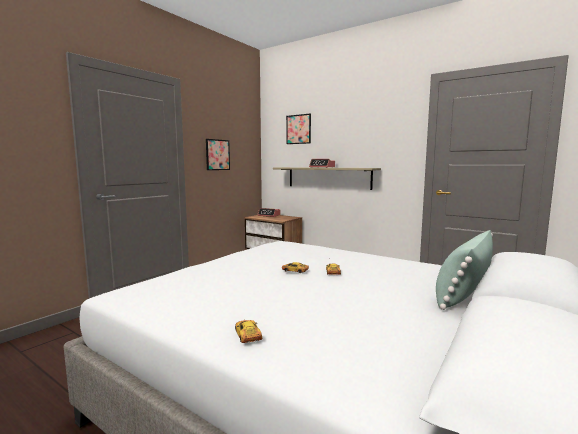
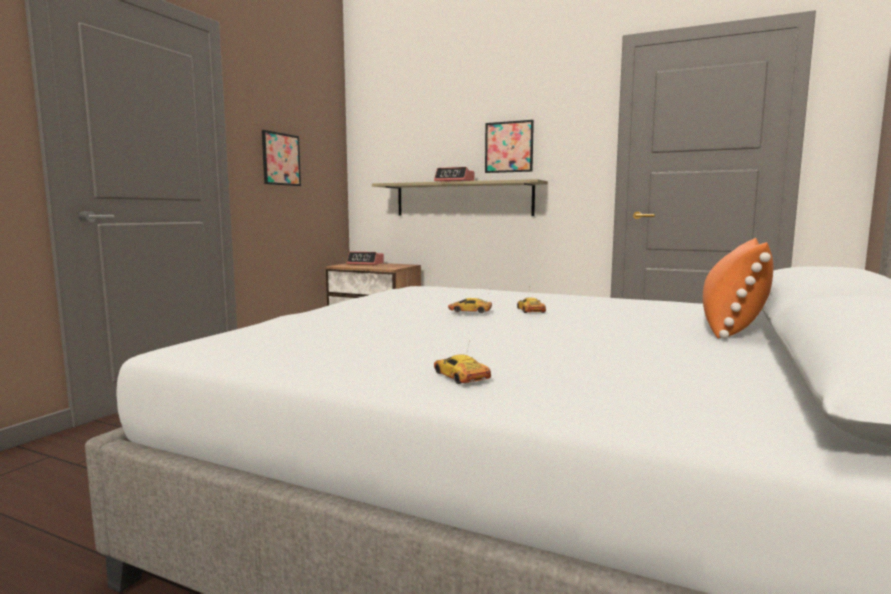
camera: 10 degrees left, 0 degrees up
(298, 129) = (412, 122): picture -> picture (509, 147)
(463, 290) = (732, 322): green pillow -> orange pillow

